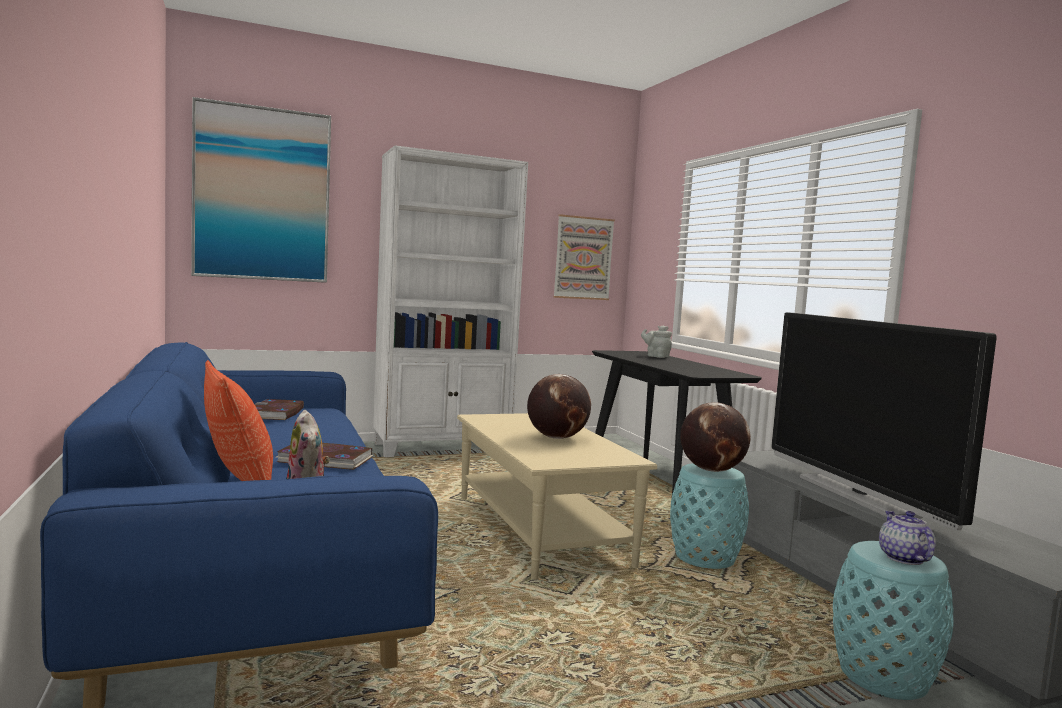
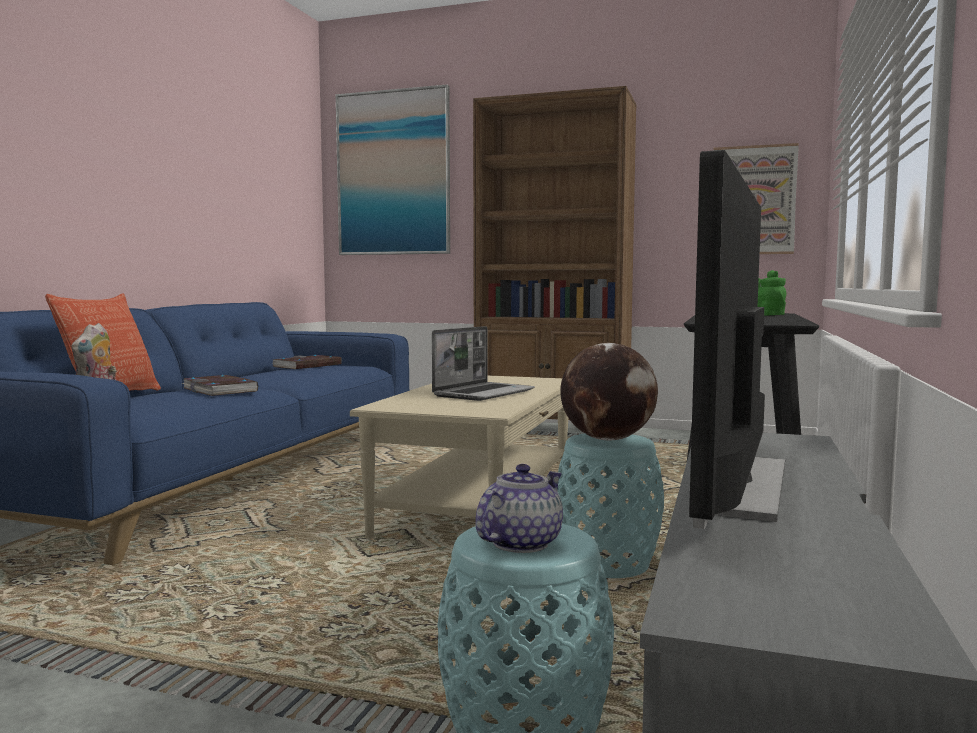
camera: 40 degrees right, 0 degrees up
(442, 448) = (554, 430): white bookcase -> brown bookcase
(556, 437) = (484, 393): globe -> laptop
(656, 356) = (767, 315): grey teapot -> green teapot

